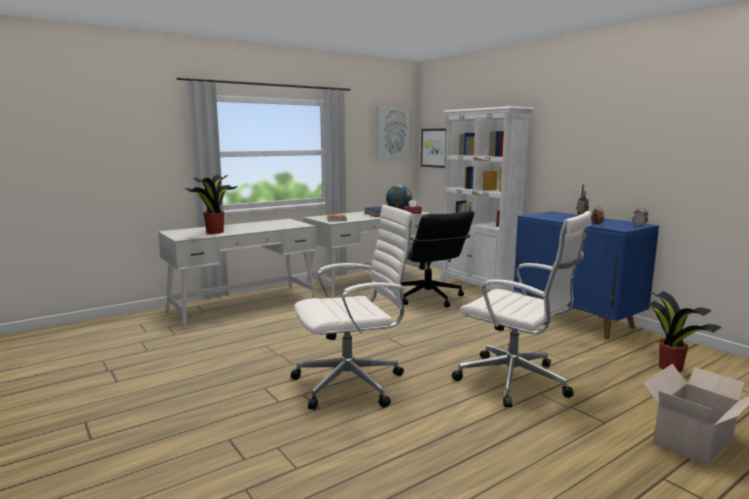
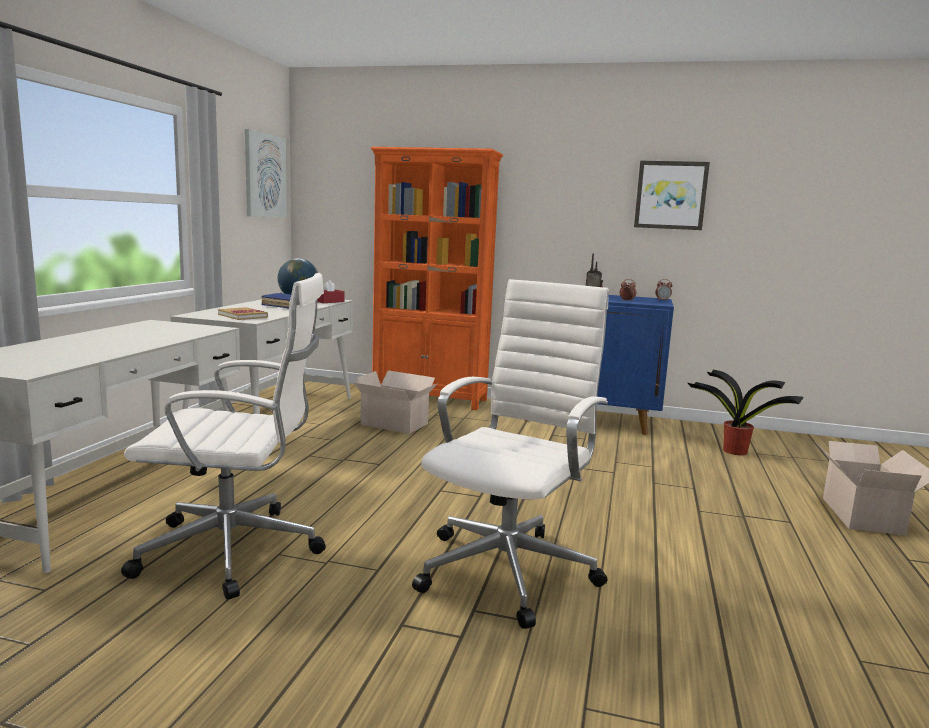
camera: 40 degrees left, 0 degrees up
(215, 232) = (71, 353): potted plant -> none
(427, 298) = (395, 424): black office chair -> cardboard box
(435, 148) = (327, 203): picture -> picture (670, 195)
(479, 286) = (430, 399): white bookcase -> orange bookcase
(516, 382) = (659, 504): white office chair -> white office chair (236, 551)

